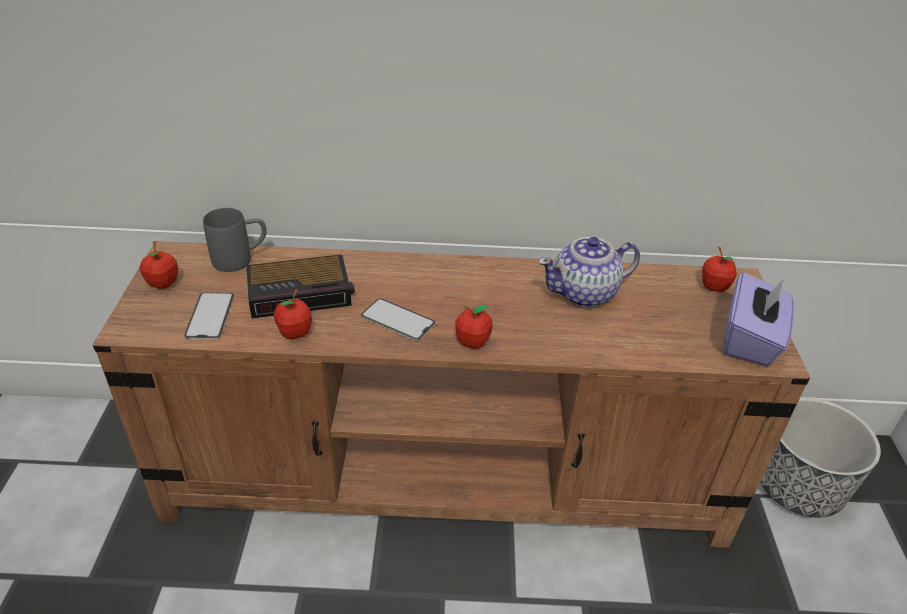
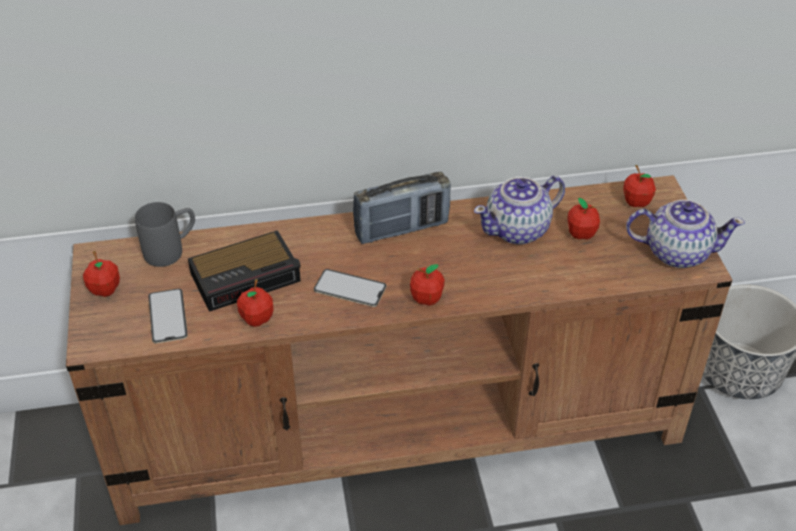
camera: 10 degrees left, 5 degrees up
(467, 275) = (401, 229): none -> radio
(650, 307) = (581, 234): none -> apple
(750, 340) = (676, 252): purple tissue box -> teapot

